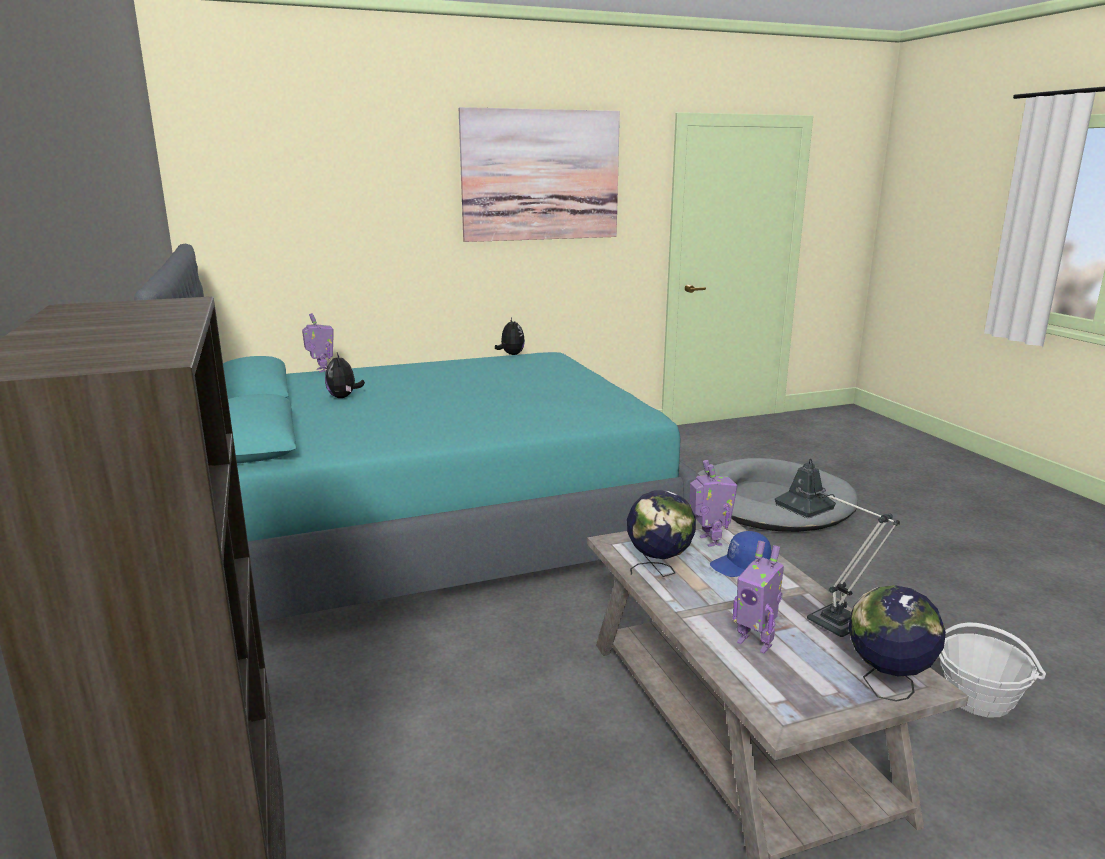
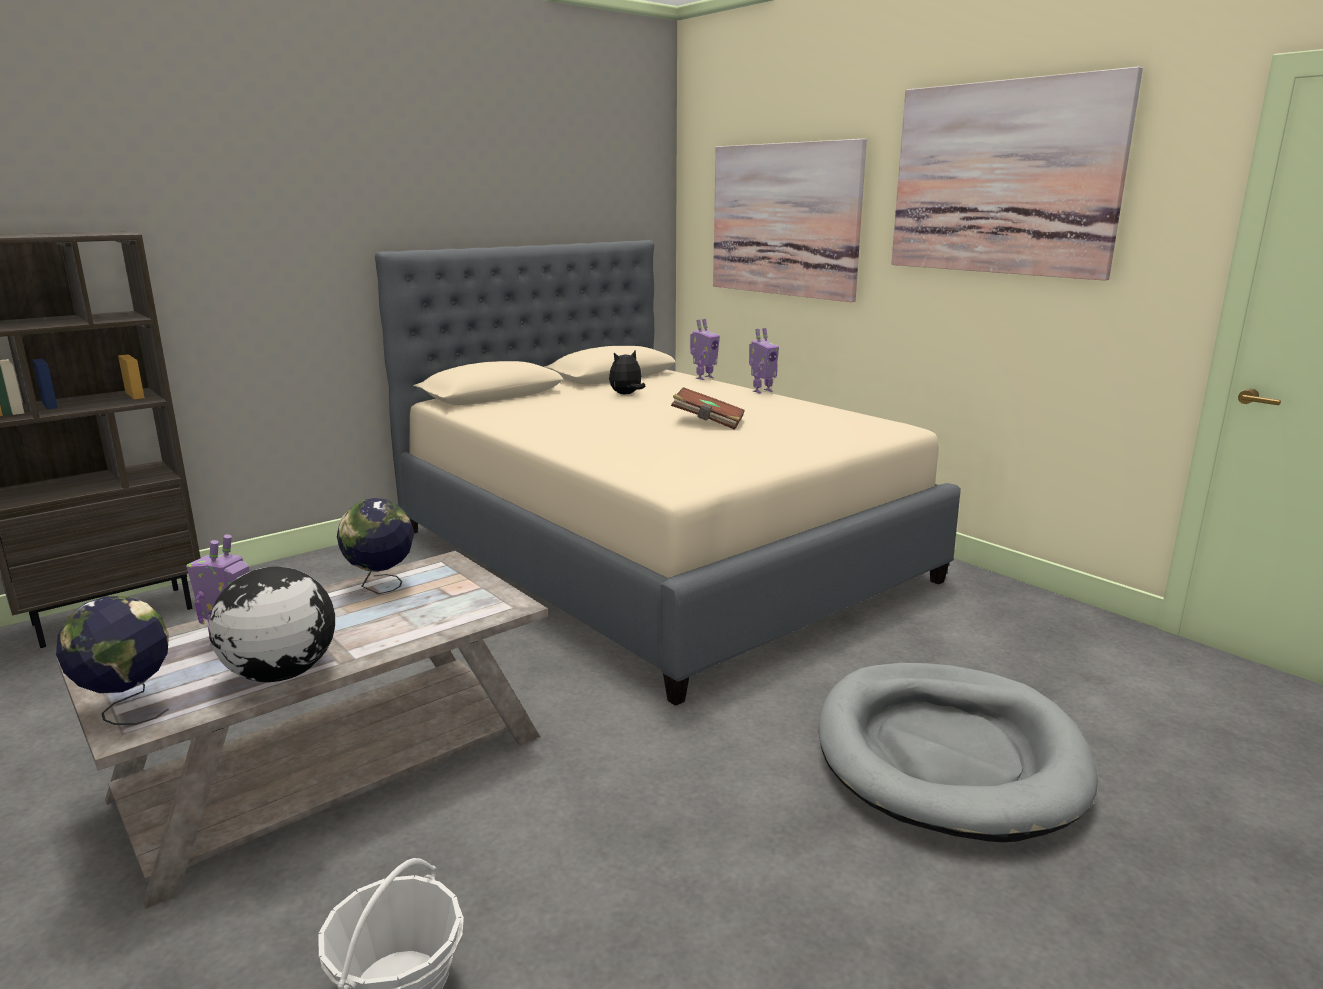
camera: 70 degrees right, 0 degrees up
(338, 212) = (784, 220): none -> picture
(431, 527) = (657, 554): turquoise bed -> beige bed
(482, 388) = (708, 423): none -> brown book
(511, 354) = (869, 415): plush toy -> none
(709, 541) = (463, 604): toy robot -> toy robot (761, 391)
(740, 566) = (401, 624): blue cap -> none
(825, 617) = (280, 674): table lamp -> globe

